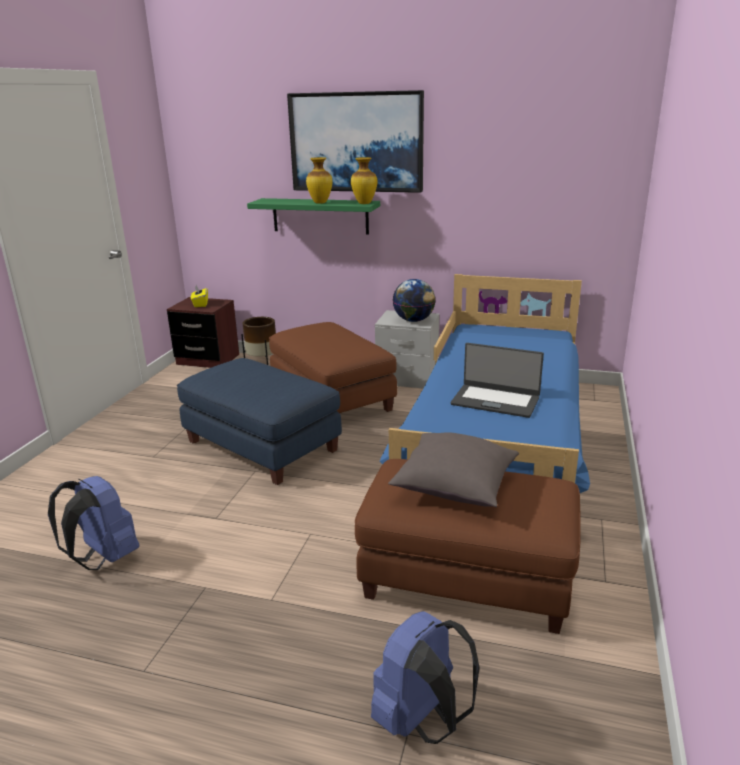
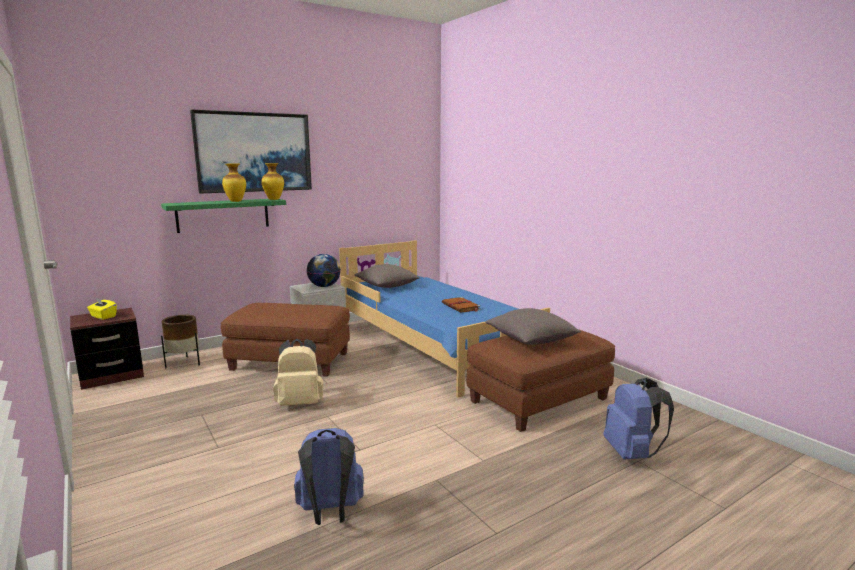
camera: 50 degrees left, 10 degrees down
(262, 446) = (300, 402): blue ottoman -> beige backpack
(485, 340) = (387, 286): none -> grey pillow
(495, 401) = (461, 306): laptop -> brown book

